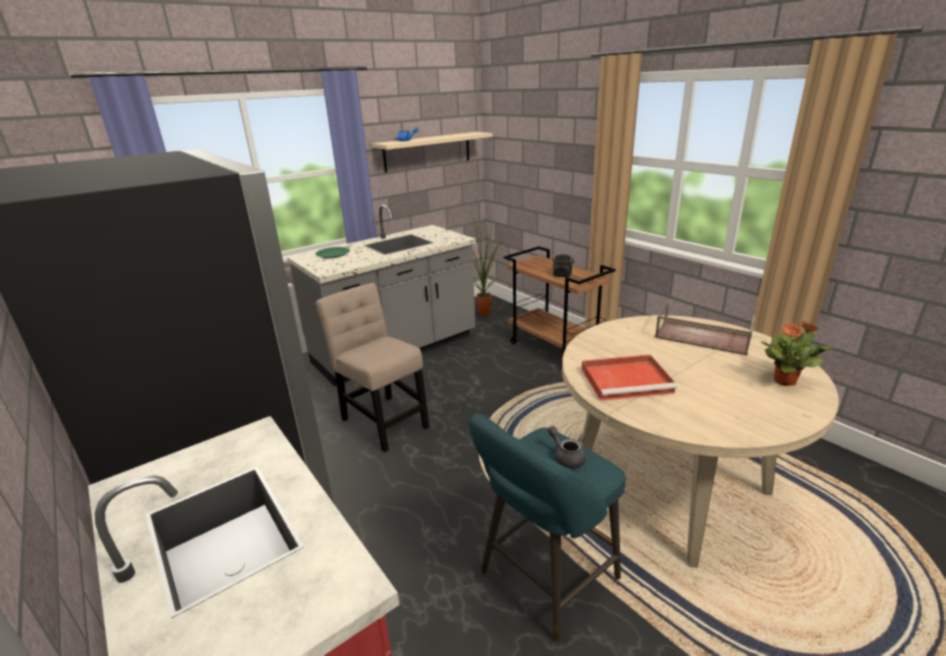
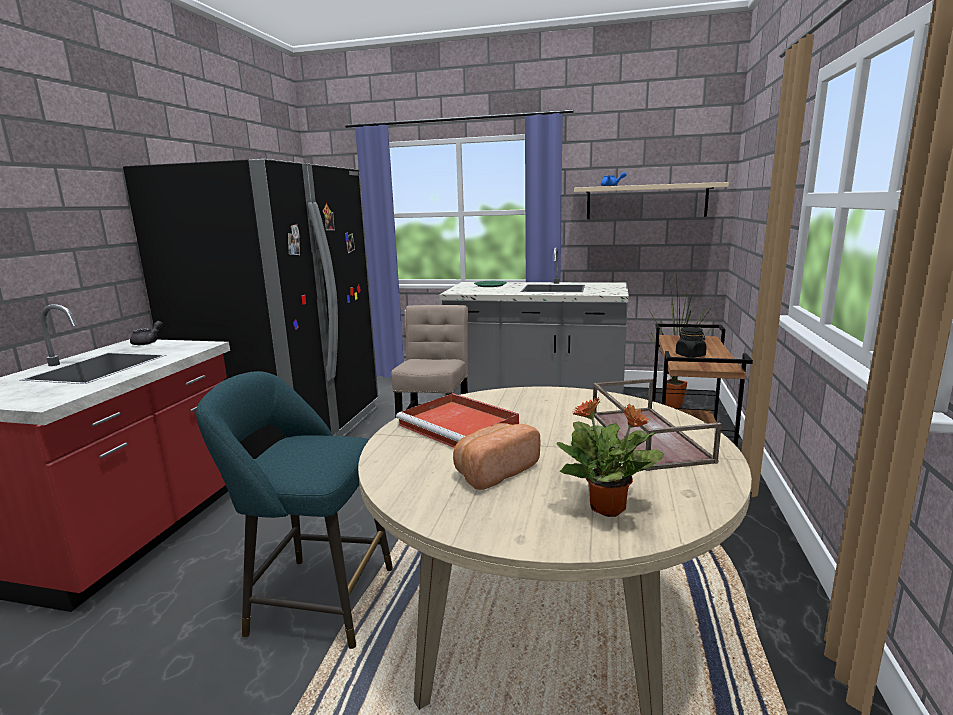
camera: 50 degrees right, 10 degrees down
(567, 456) = (319, 455): grey teapot -> grey teapot (148, 342)
(715, 394) = (494, 471): none -> bread

